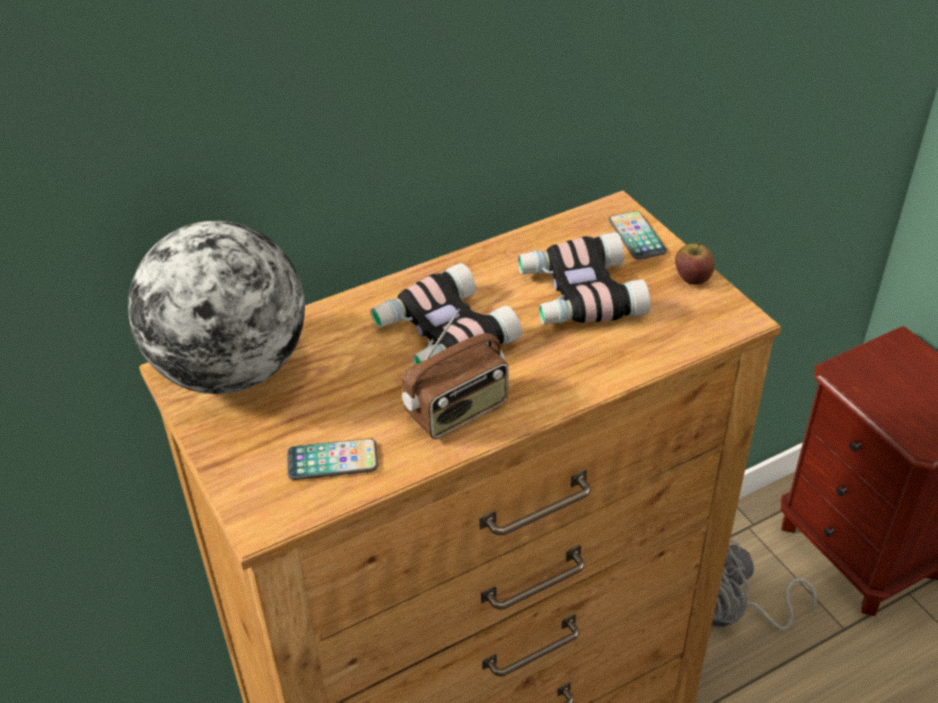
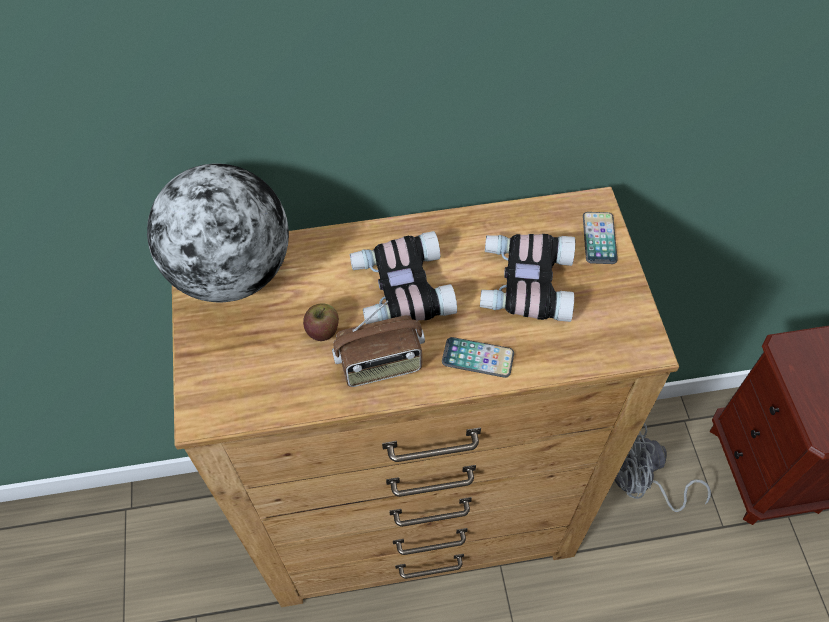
camera: 20 degrees right, 15 degrees up
(332, 461) = (271, 380): phone -> phone (477, 358)
(692, 277) = (626, 294): apple -> apple (322, 330)

